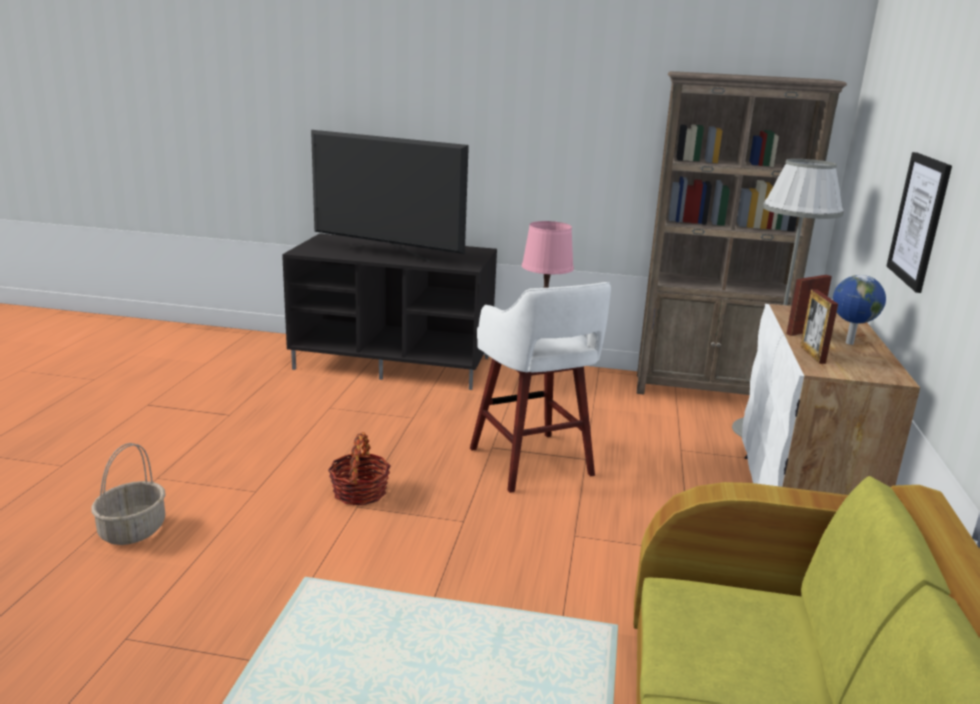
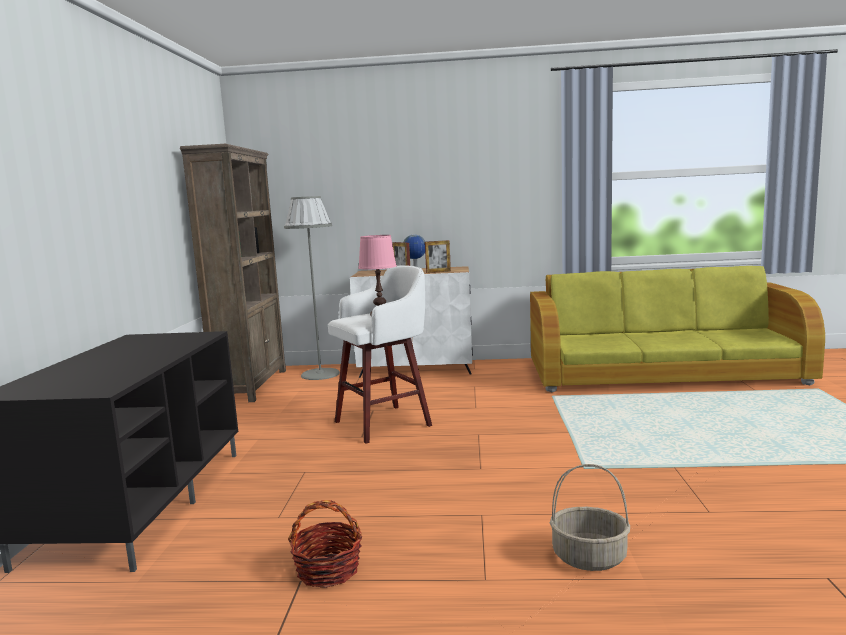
camera: 95 degrees left, 10 degrees down
(360, 492) = (458, 471): basket -> basket (328, 570)
(387, 255) = (142, 358): television -> none
(919, 220) = (398, 207): picture -> none

